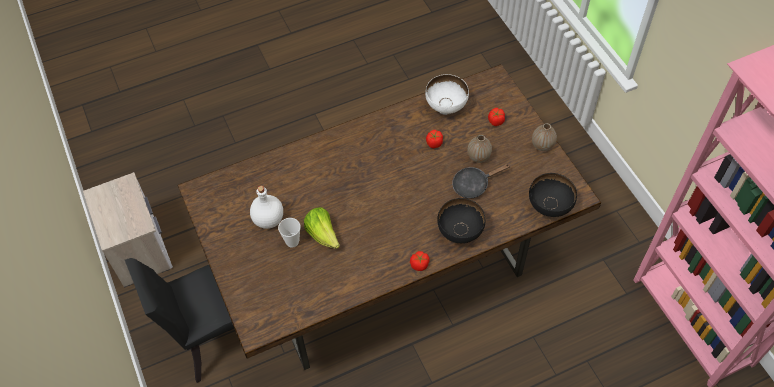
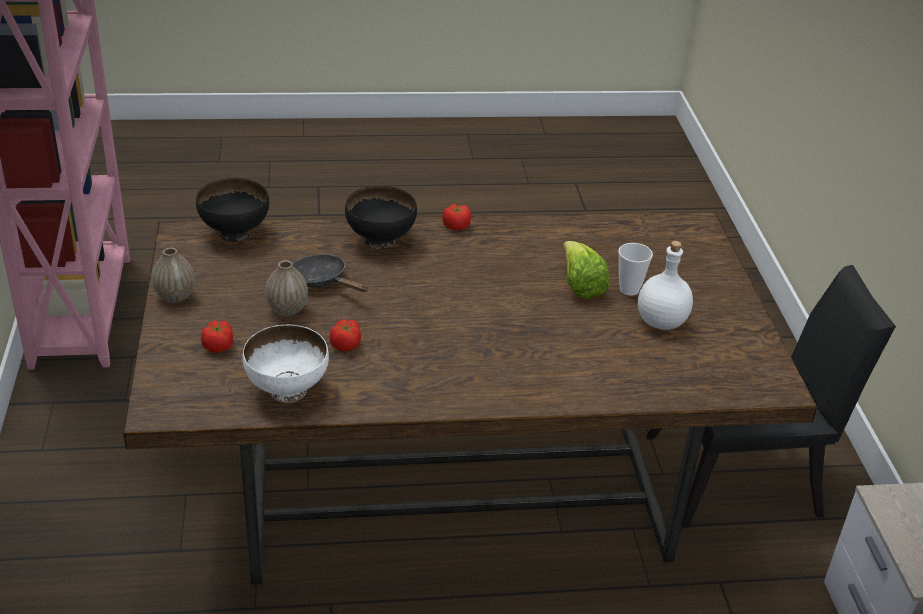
camera: 165 degrees left, 20 degrees down
(473, 185) = (321, 281): black frying pan -> black frying pan turned 135 degrees counterclockwise

